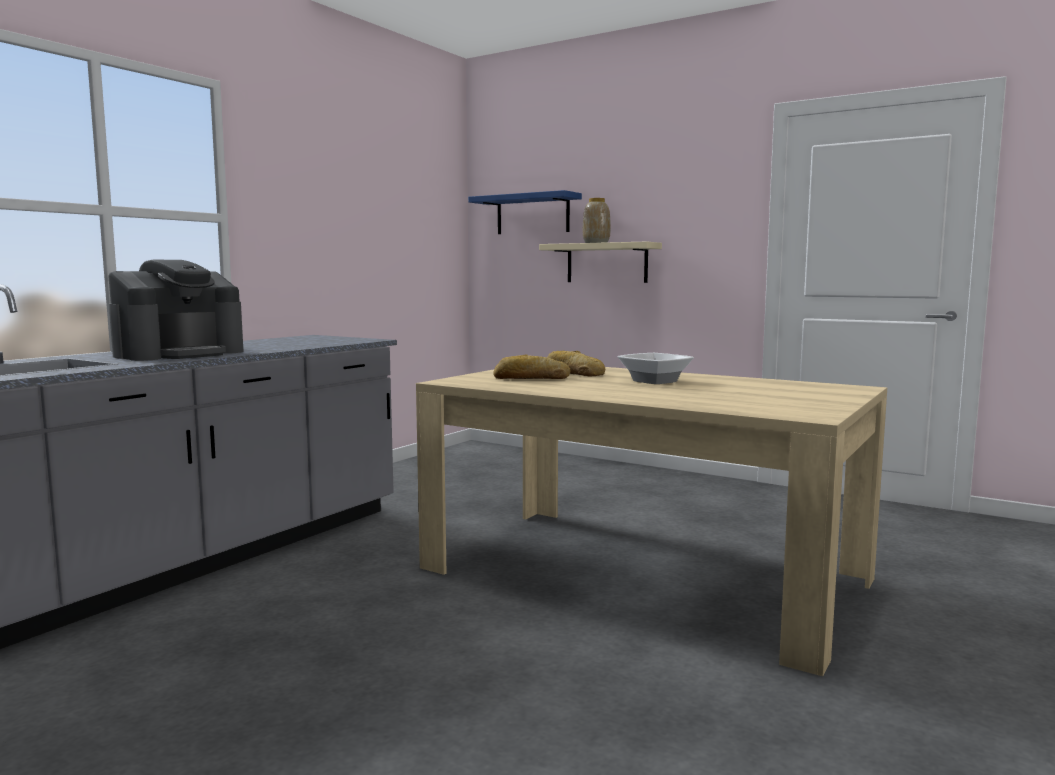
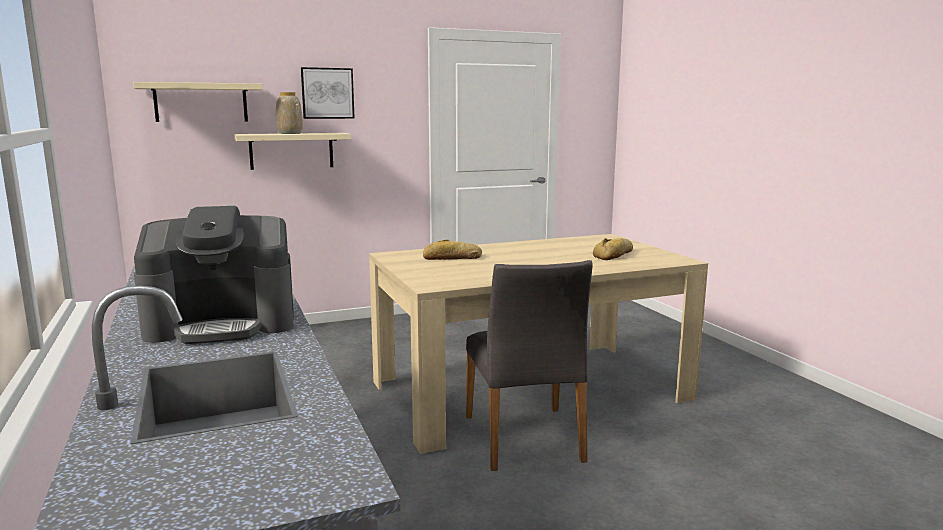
camera: 55 degrees left, 5 degrees up
(179, 354) = (223, 323): coffee machine -> coffee machine turned 90 degrees clockwise
(518, 600) = (525, 438): none -> grey chair
(531, 378) = (456, 269): bread -> bread (615, 255)
(533, 214) = (201, 102): blue shelf -> beige shelf
(647, 198) = (327, 93): none -> picture
(654, 381) = (523, 254): bowl -> none

